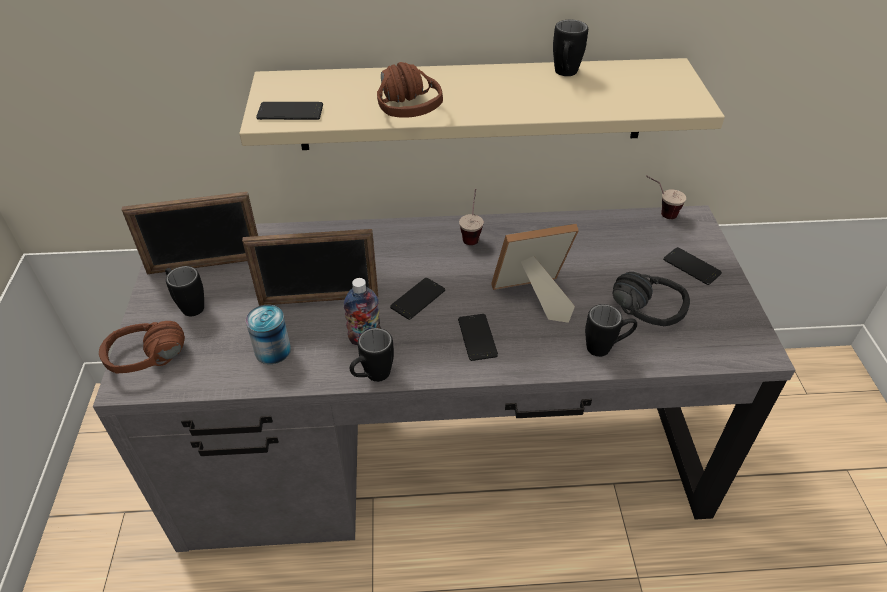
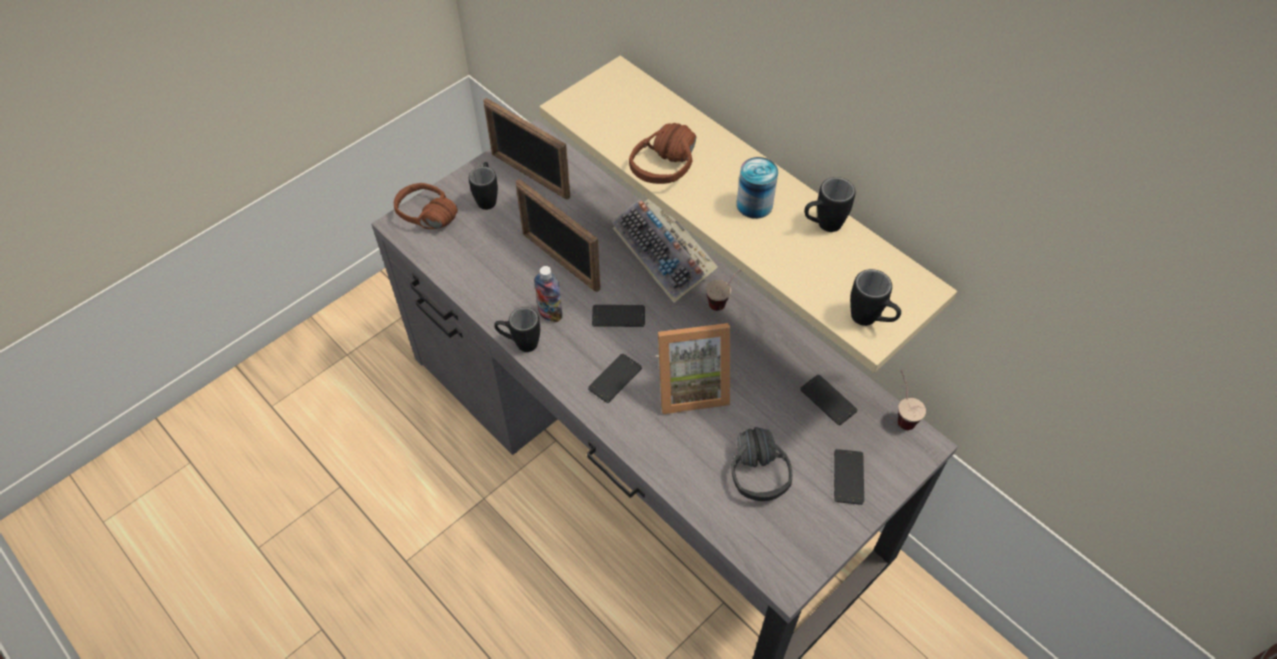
camera: 50 degrees right, 10 degrees up
(272, 350) = (492, 272): can -> can (754, 204)
(290, 112) = (589, 111): phone -> phone (828, 400)
(390, 239) = (665, 255): none -> keyboard
(532, 299) = (690, 386): picture frame -> picture frame turned 135 degrees clockwise
(606, 348) = (684, 467): black mug -> black mug (870, 321)

